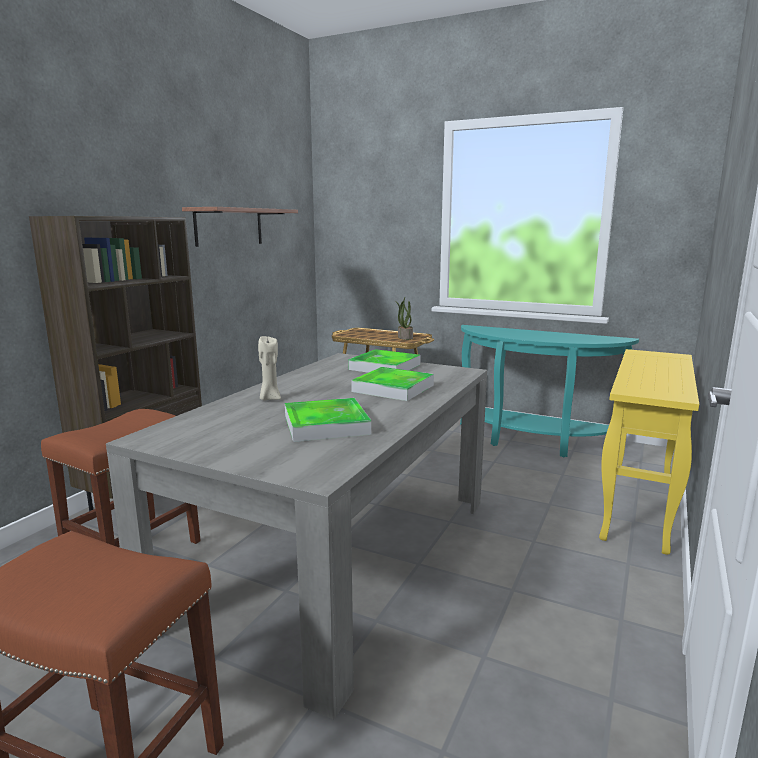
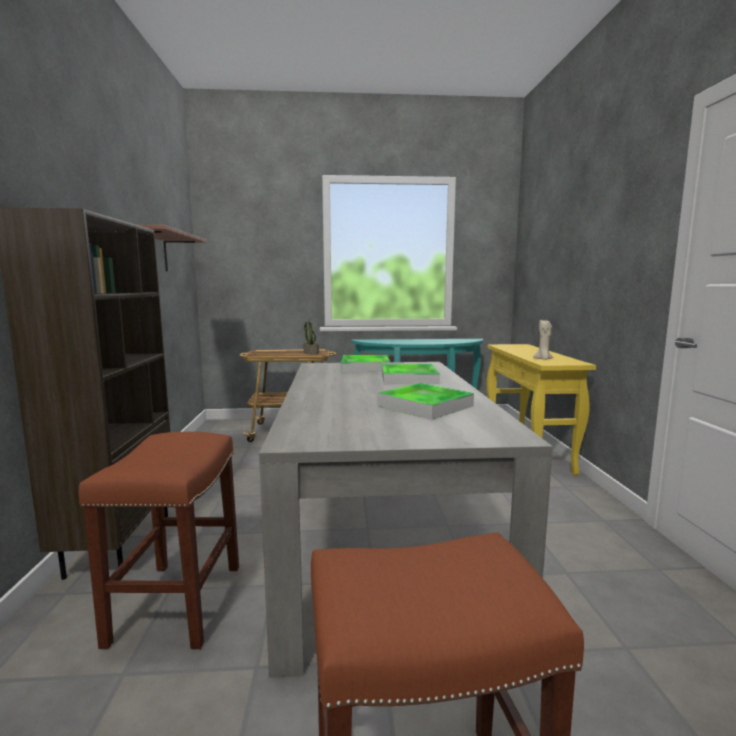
camera: 30 degrees left, 5 degrees down
(269, 398) = (329, 397): beige candle -> beige candle (543, 359)

